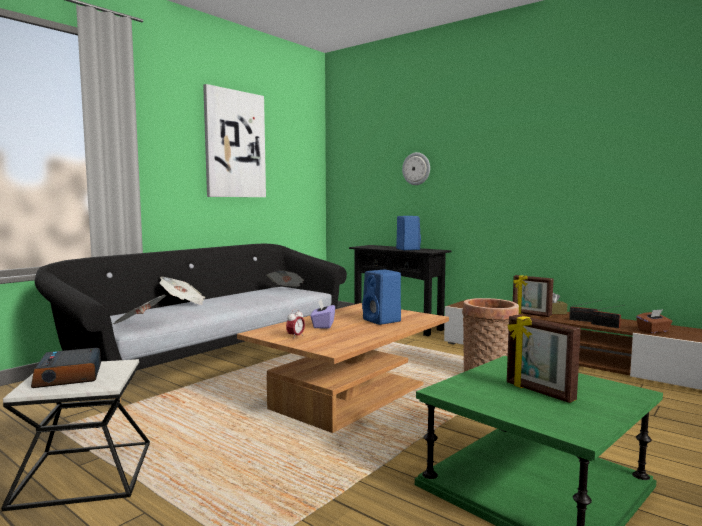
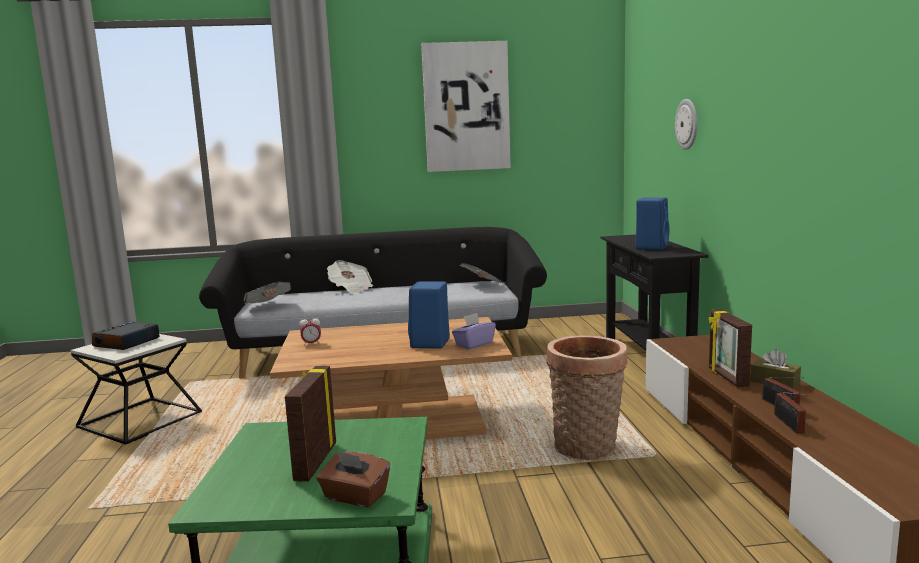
camera: 45 degrees right, 5 degrees up
(323, 325) = (367, 337): purple tissue box -> purple tissue box (474, 344)
(653, 331) = (846, 456): brown tissue box -> brown tissue box (355, 497)

